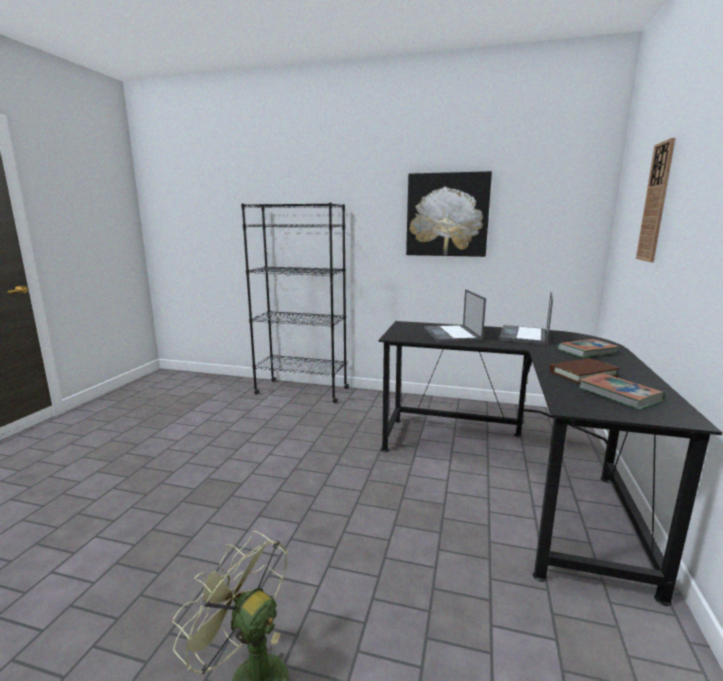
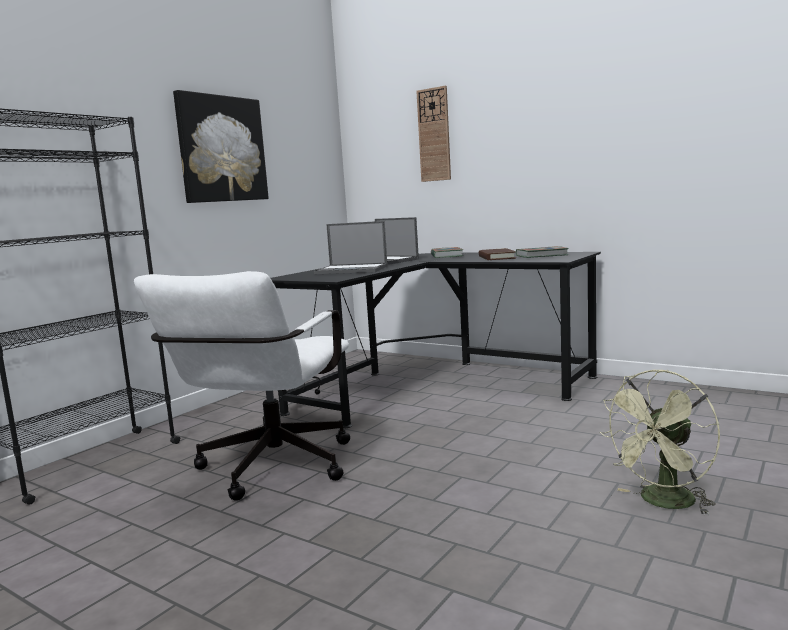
camera: 70 degrees left, 5 degrees down
(299, 441) = (268, 471): none -> white office chair

